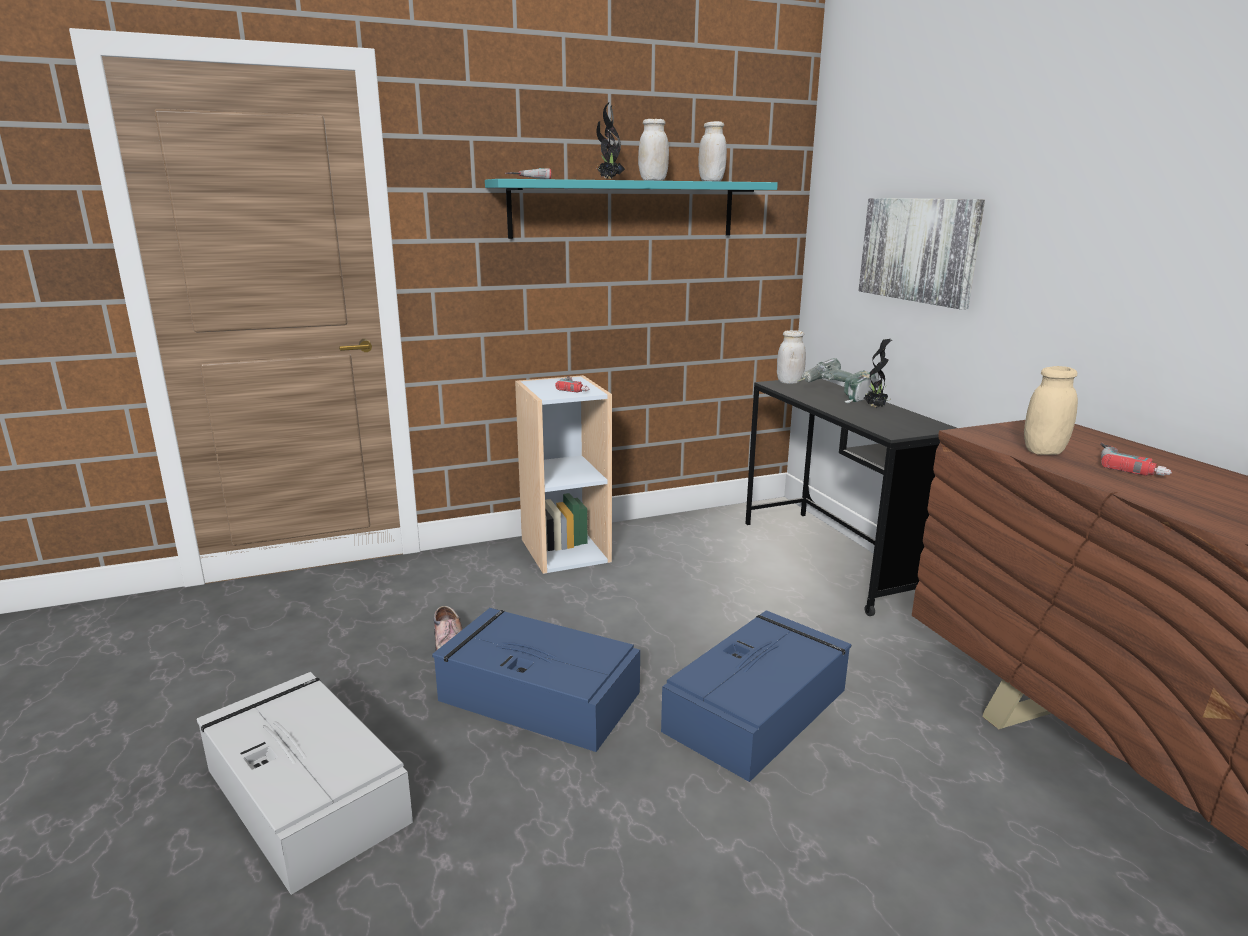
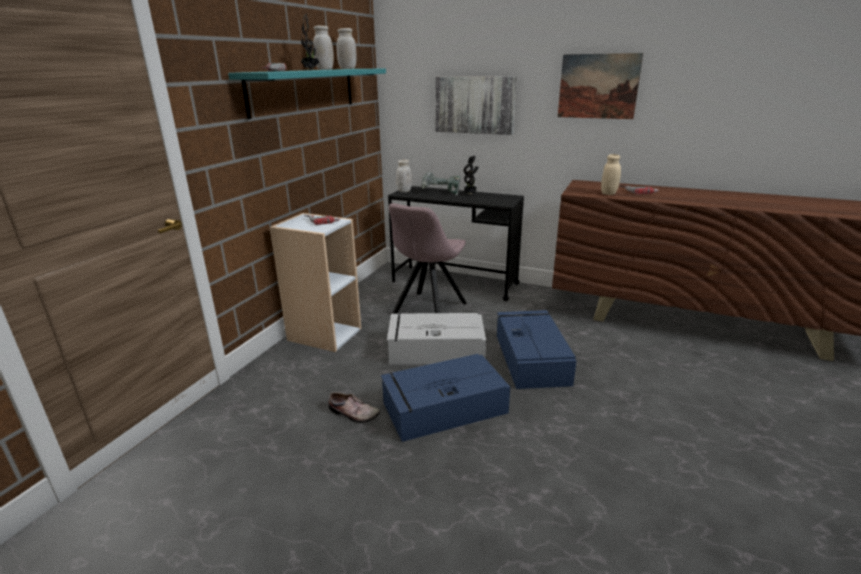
camera: 45 degrees left, 5 degrees up
(304, 793) = (421, 529): grey storage box -> grey storage box (435, 350)
(731, 576) = (428, 309): none -> pink chair
(1126, 222) = (598, 86): none -> picture

